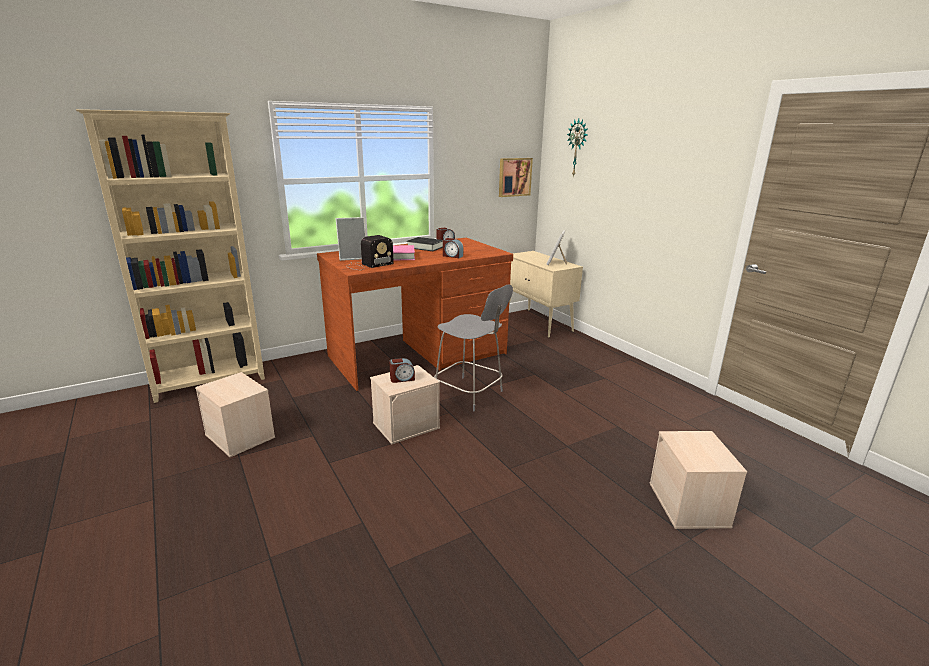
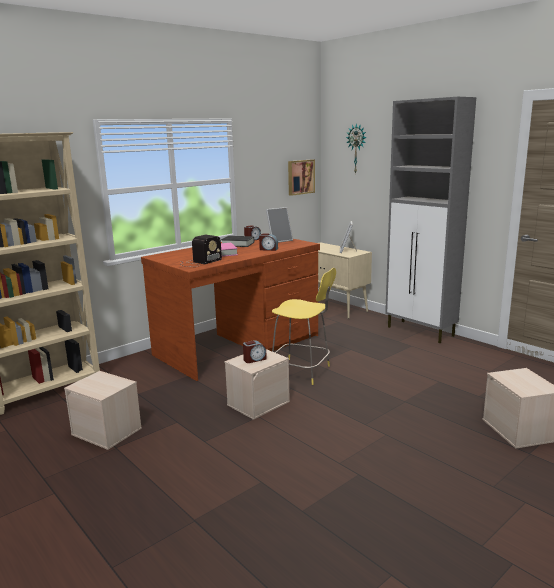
camera: 10 degrees left, 5 degrees down
(353, 257) = (179, 257): picture frame -> picture frame (279, 240)
(470, 394) = (302, 371): grey stool -> yellow stool
(622, 362) = (421, 332): none -> grey cabinet

